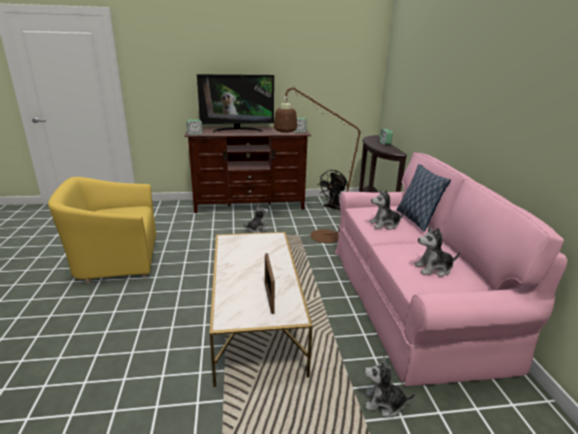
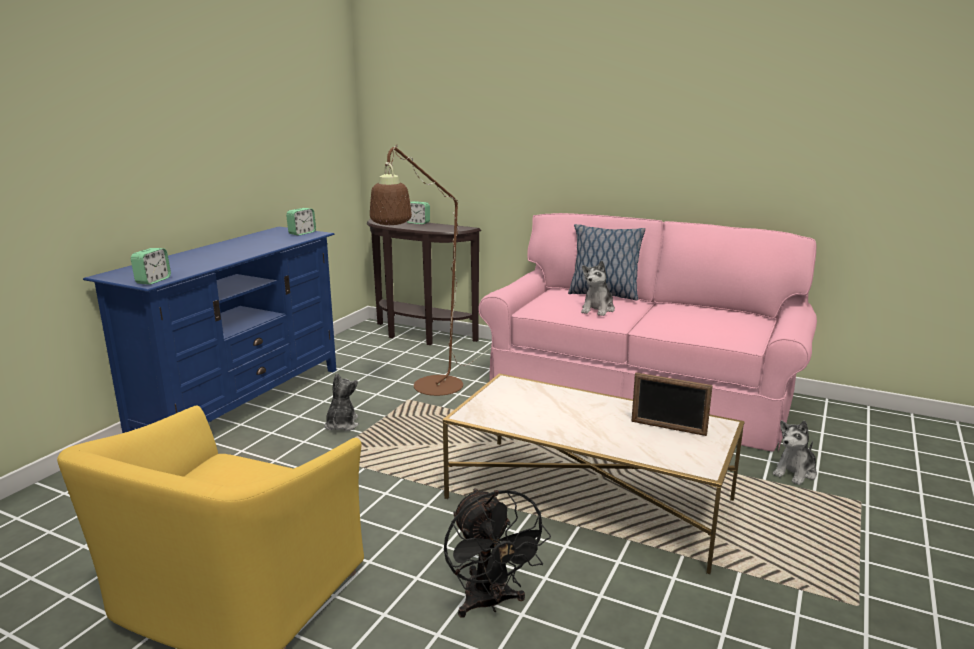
camera: 55 degrees left, 5 degrees down
(237, 130) = (202, 256): television -> none
(249, 205) = (241, 403): brown tv stand -> blue tv stand
(333, 208) = (367, 352): black fan -> black fan (490, 603)
(433, 269) = (721, 322): plush toy -> none

